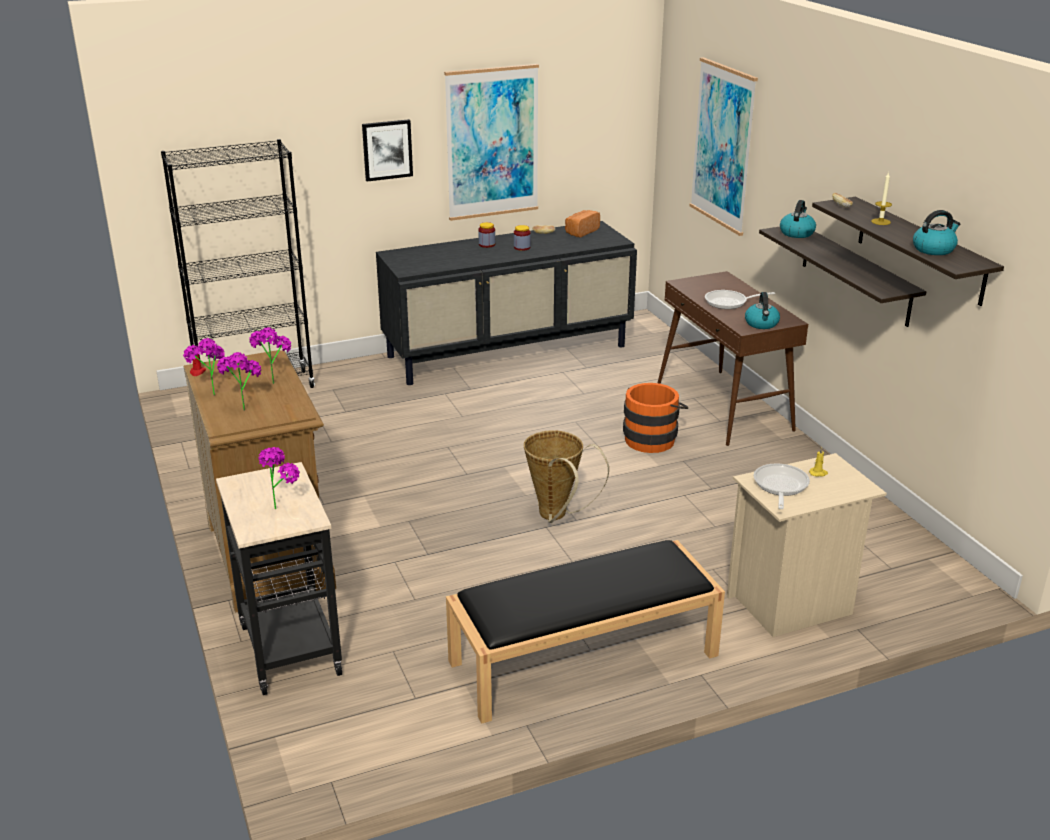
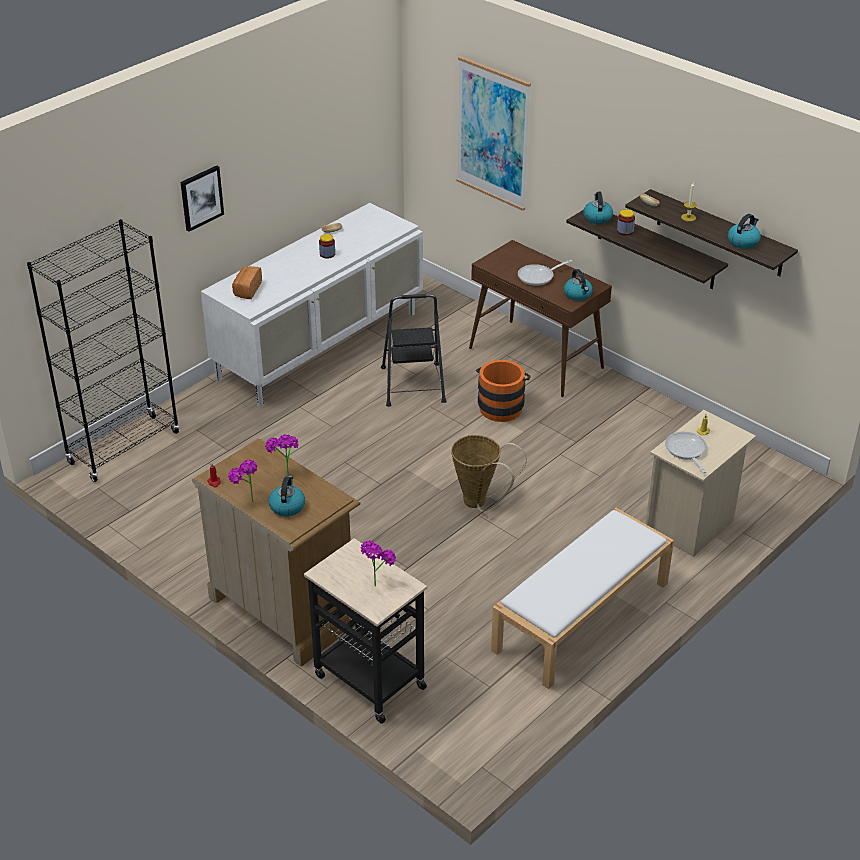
camera: 25 degrees left, 10 degrees up
(243, 407) = (287, 506): potted plant -> kettle
(487, 244) = (293, 258): jar -> jar (625, 231)
(492, 143) = (281, 163): picture -> none
(508, 352) = (320, 346): black cabinet -> white cabinet
(572, 401) = (413, 385): none -> black step ladder
(581, 232) = (363, 222): bread -> bread (247, 290)
(582, 659) = (581, 617): black bench -> white bench

